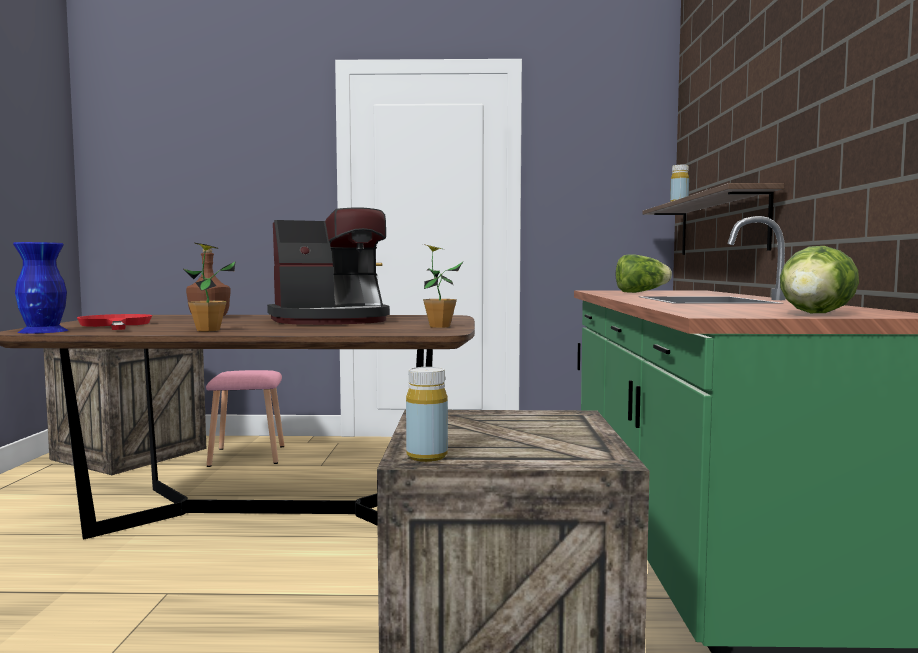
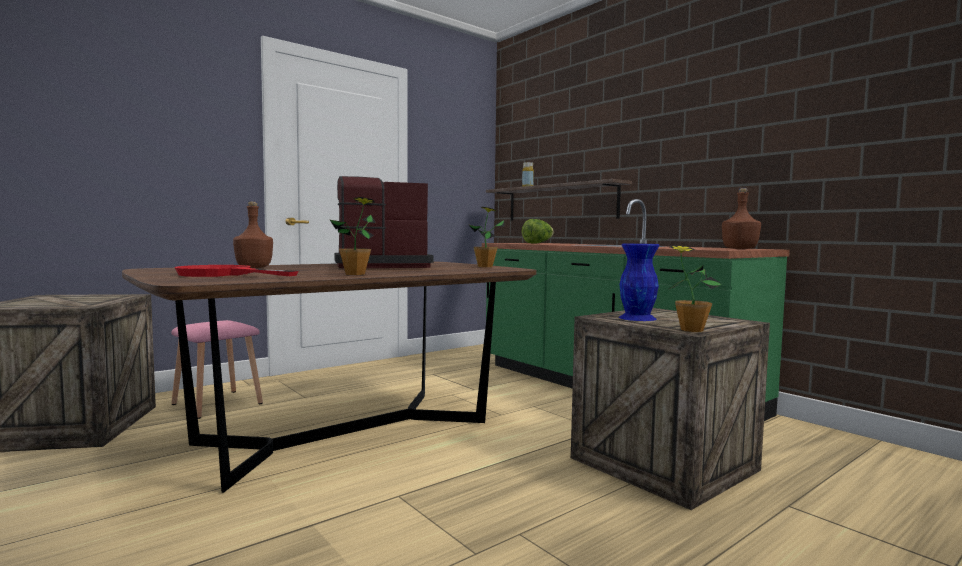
camera: 40 degrees left, 0 degrees up
(43, 331) = (206, 281): blue vase -> blue vase (638, 318)
(331, 320) = (380, 266): coffee machine -> coffee machine turned 135 degrees counterclockwise
(427, 456) = (691, 330): yellow bottle -> potted plant
(814, 314) = (740, 249): lettuce -> brown bottle

